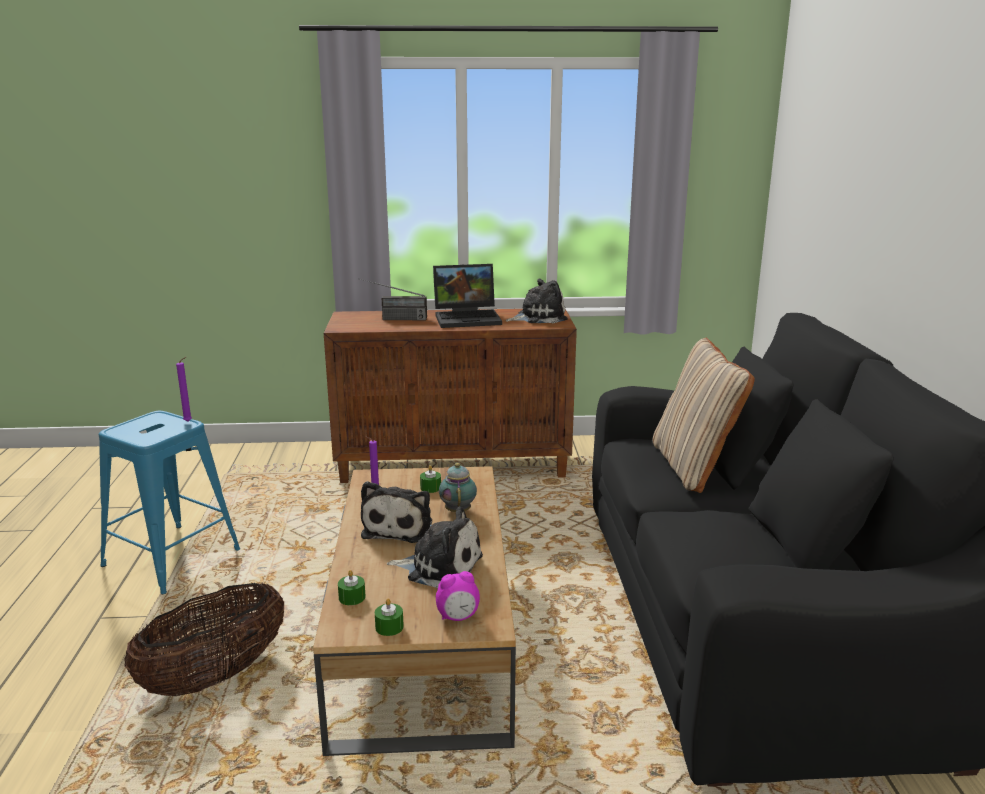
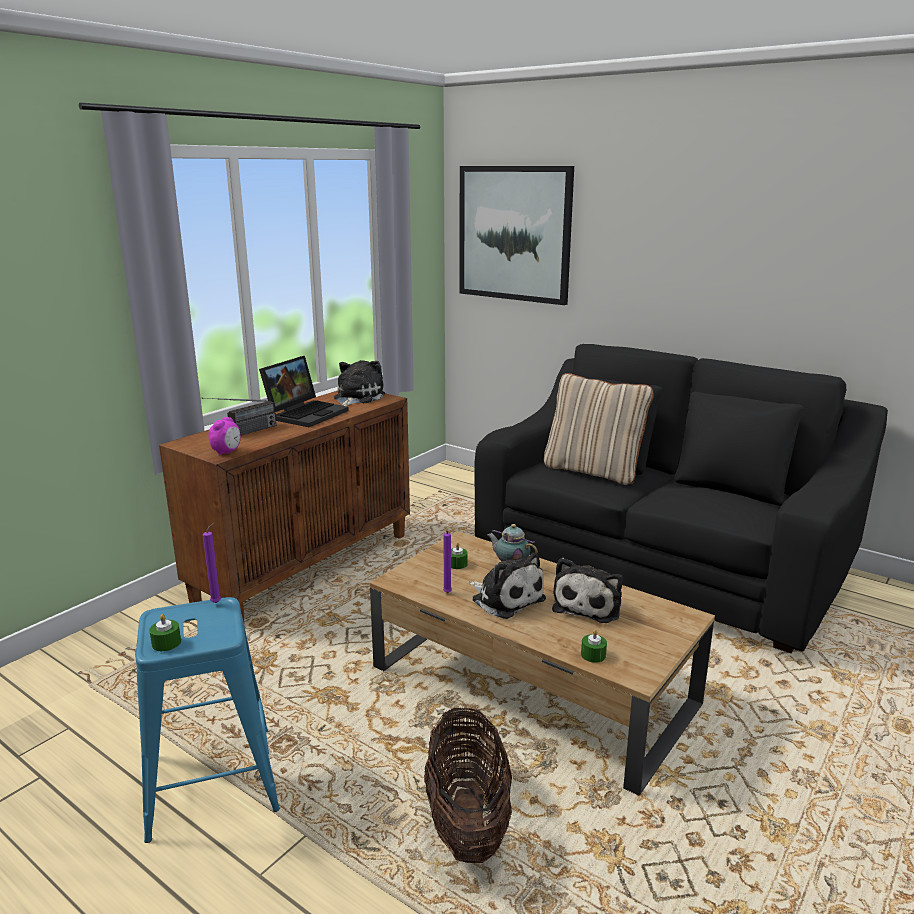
camera: 50 degrees left, 0 degrees up
(389, 627) = (653, 654): green candle -> green candle (166, 643)
(440, 567) = (589, 605): plush toy -> plush toy turned 150 degrees clockwise
(458, 617) = (667, 624): alarm clock -> alarm clock (227, 452)
(813, 163) = (514, 234): none -> picture

